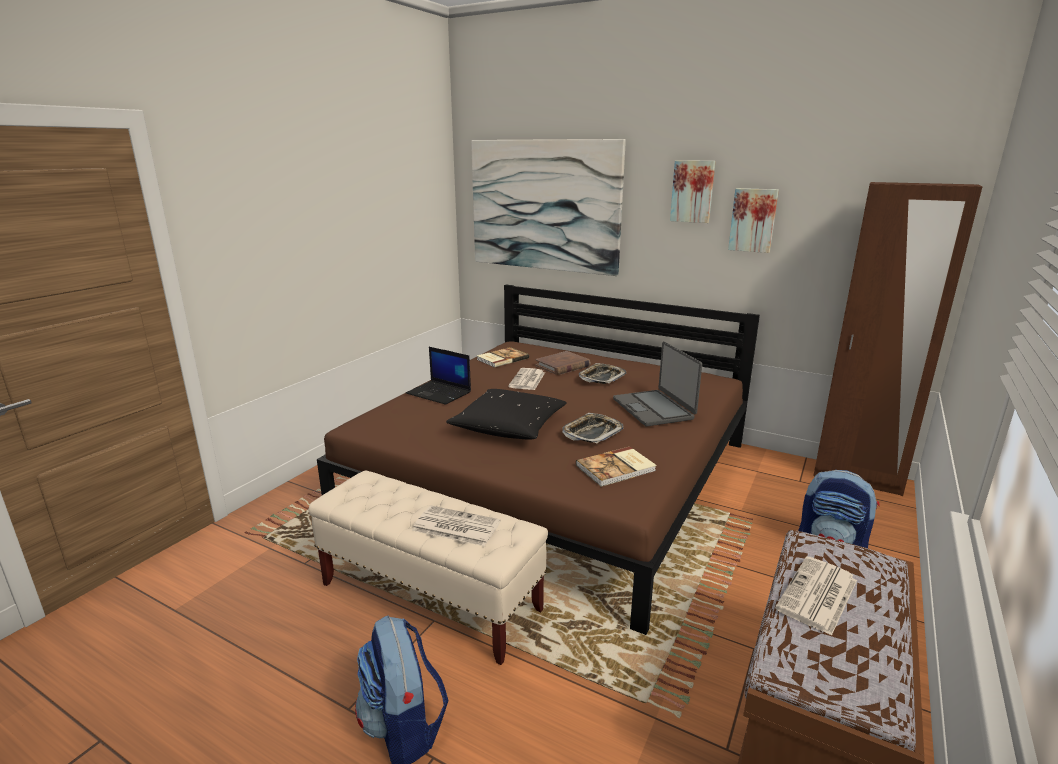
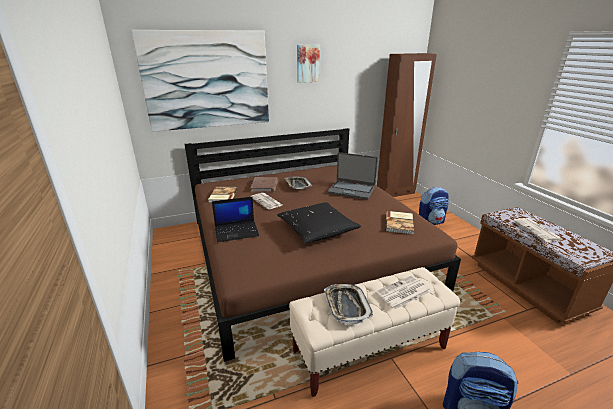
camera: 50 degrees left, 5 degrees up
(592, 433) = (356, 213): tray -> tray (346, 305)
(753, 220) = (339, 77): picture -> none

